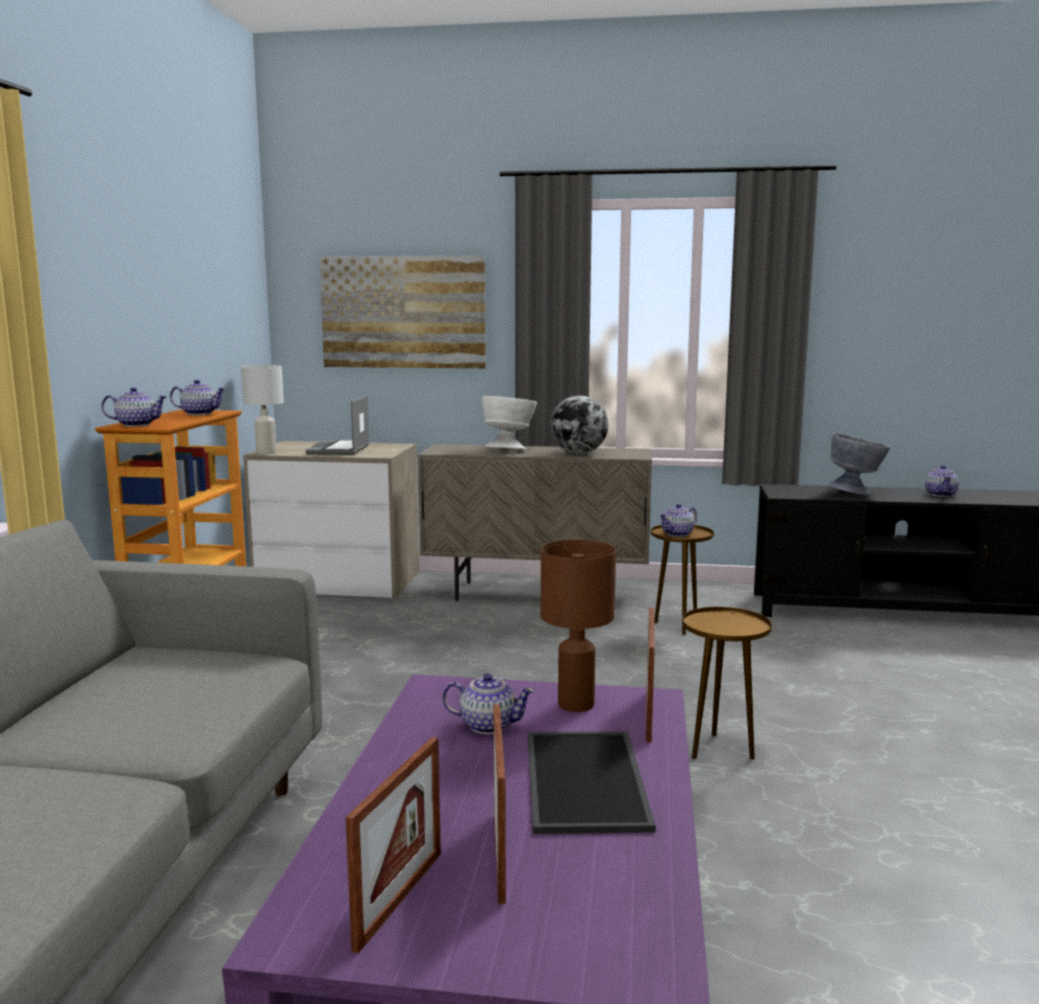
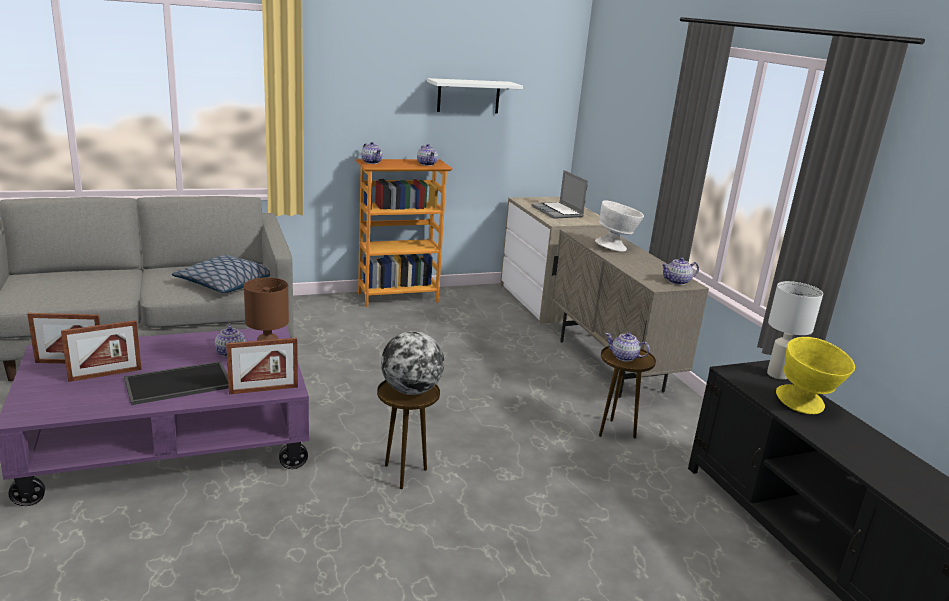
camera: 60 degrees right, 10 degrees up
(188, 304) = (468, 96): none -> white shelf
(204, 682) = (224, 284): none -> pillow
(267, 452) = (522, 200): white table lamp -> white table lamp (778, 375)
(339, 450) = (558, 212): laptop -> laptop turned 90 degrees counterclockwise
(403, 312) = (629, 122): picture -> none
(578, 453) = (637, 268): globe -> globe (411, 390)
(856, 492) = (806, 407): grey bowl -> yellow bowl
(941, 494) = (877, 456): teapot -> teapot (677, 282)

